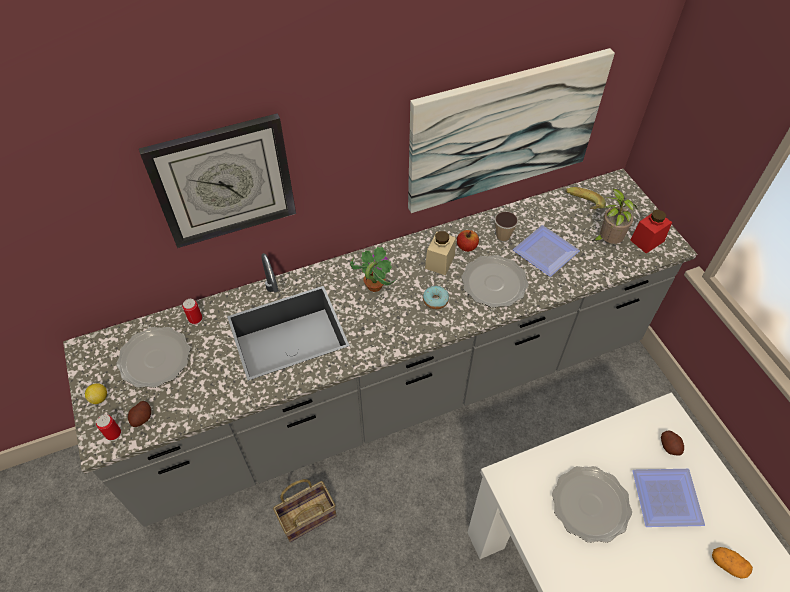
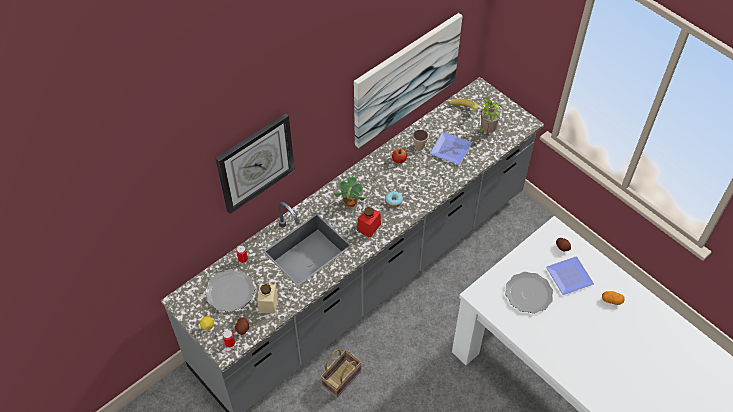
camera: 20 degrees left, 0 degrees up
(440, 262) = (385, 175): beige jar -> beige jar (268, 303)
(494, 283) = (426, 179): plate -> none
(647, 240) = (511, 123): red jar -> red jar (369, 227)

